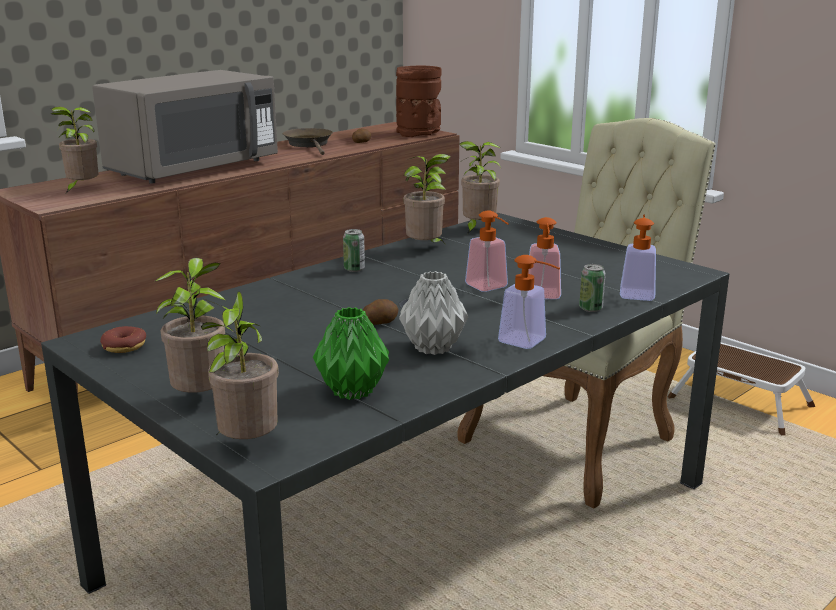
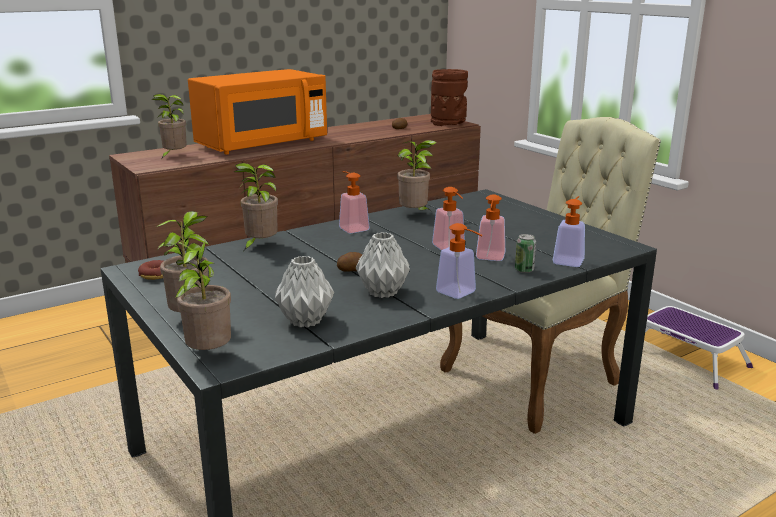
camera: 10 degrees right, 0 degrees up
(193, 169) = (261, 145): grey microwave -> orange microwave
(309, 144) = (358, 129): brown frying pan -> none
(353, 391) = (306, 321): green vase -> grey vase
(354, 269) = (351, 227): can -> soap dispenser
(477, 229) = (463, 201): potted plant -> potted plant (260, 246)
(740, 402) = (686, 359): brown step ladder -> purple step ladder

